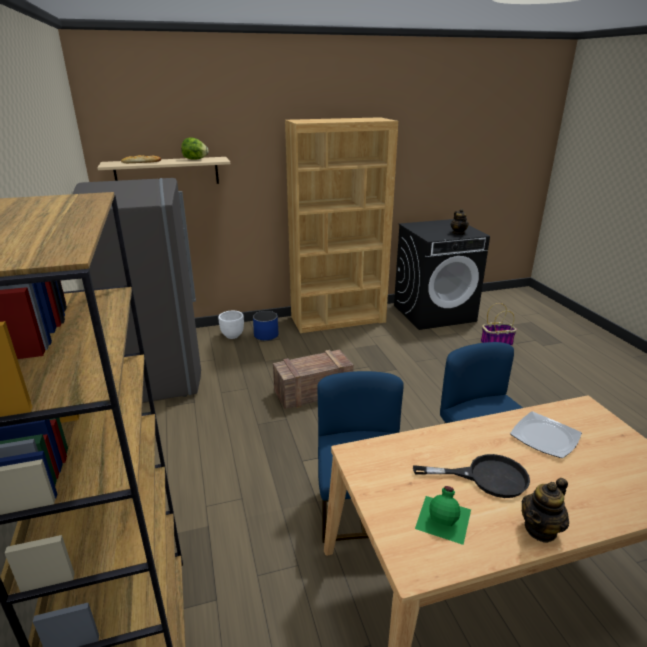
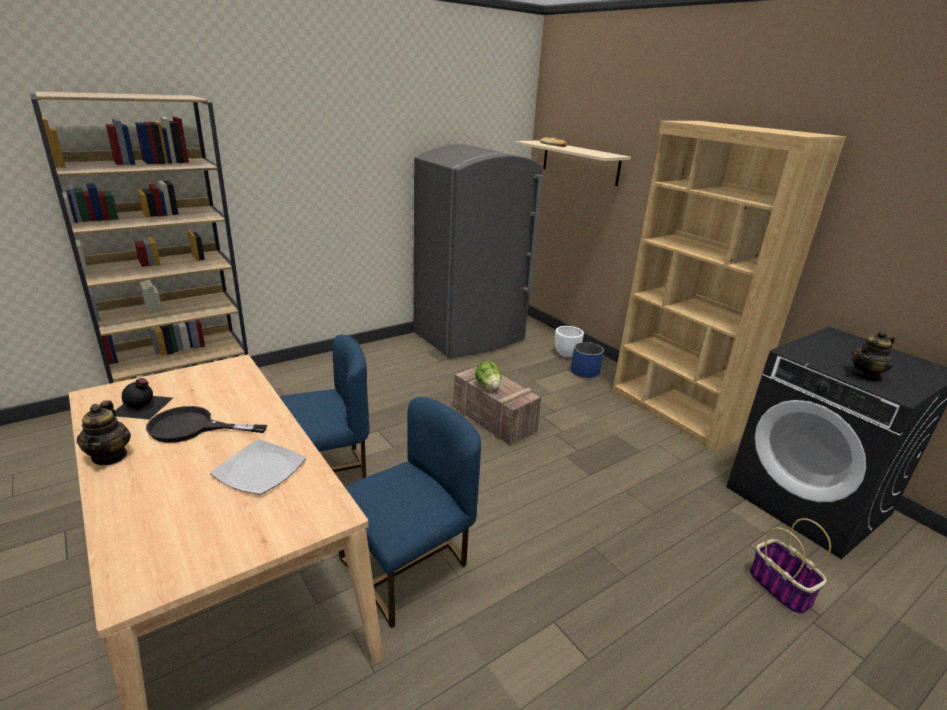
camera: 70 degrees right, 0 degrees up
(195, 159) = (594, 151): lettuce -> lettuce (488, 386)
(444, 518) = (142, 406): green bottle -> black bottle
(486, 477) = (192, 428): black frying pan -> black frying pan turned 105 degrees clockwise
(540, 529) = (110, 456): teapot -> teapot turned 135 degrees counterclockwise

